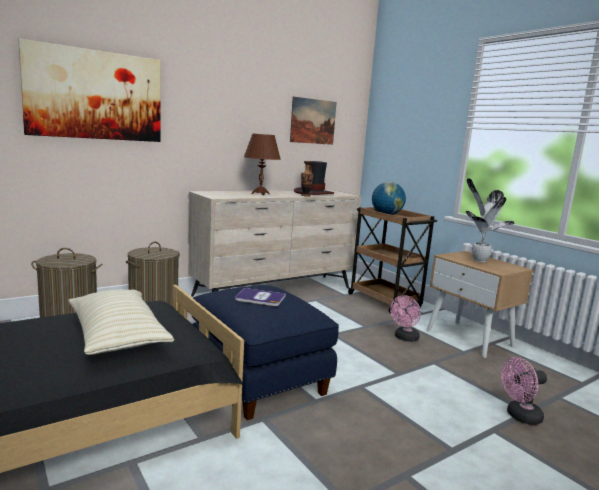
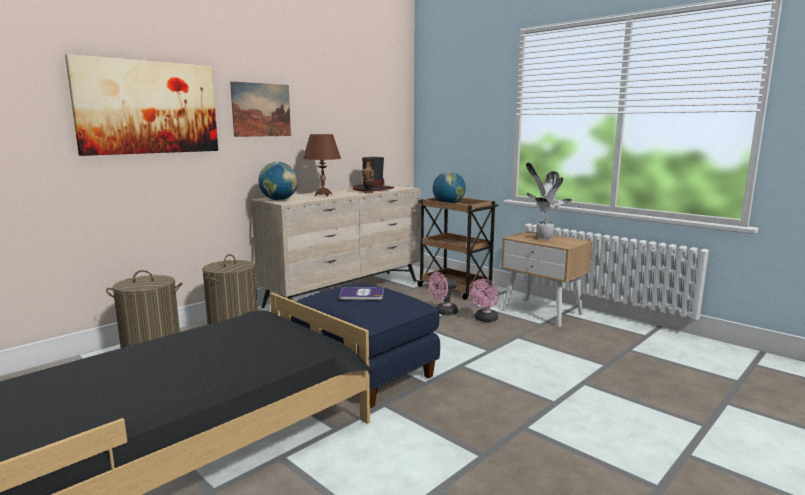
camera: 10 degrees left, 0 degrees up
(117, 337) = (244, 345): beige pillow -> none
(213, 194) = (279, 200): none -> globe
(313, 121) = (363, 116): picture -> picture (261, 110)
(519, 416) = (601, 369): pink fan -> pink fan (443, 312)

